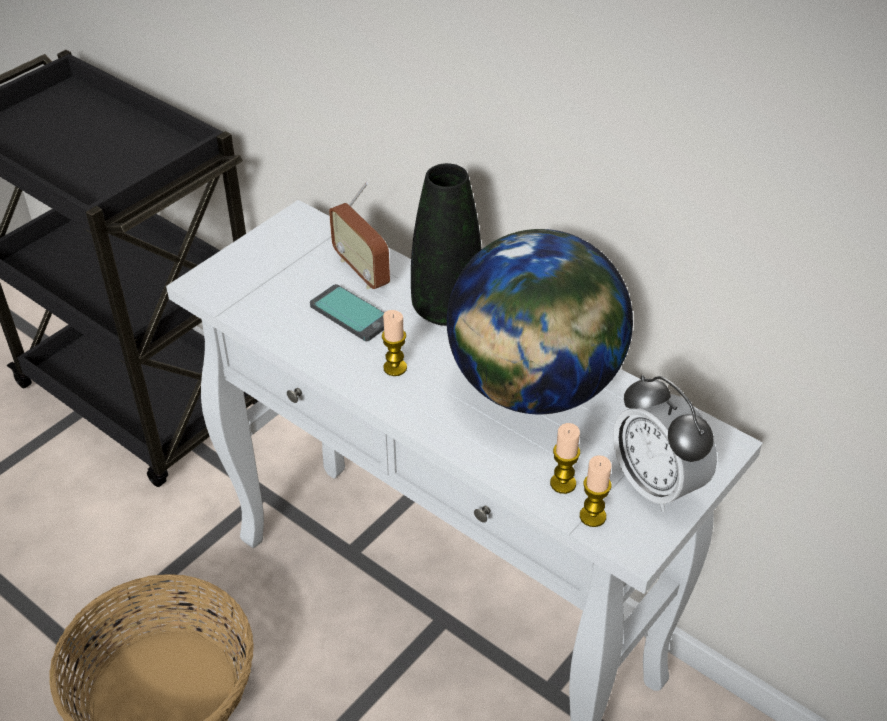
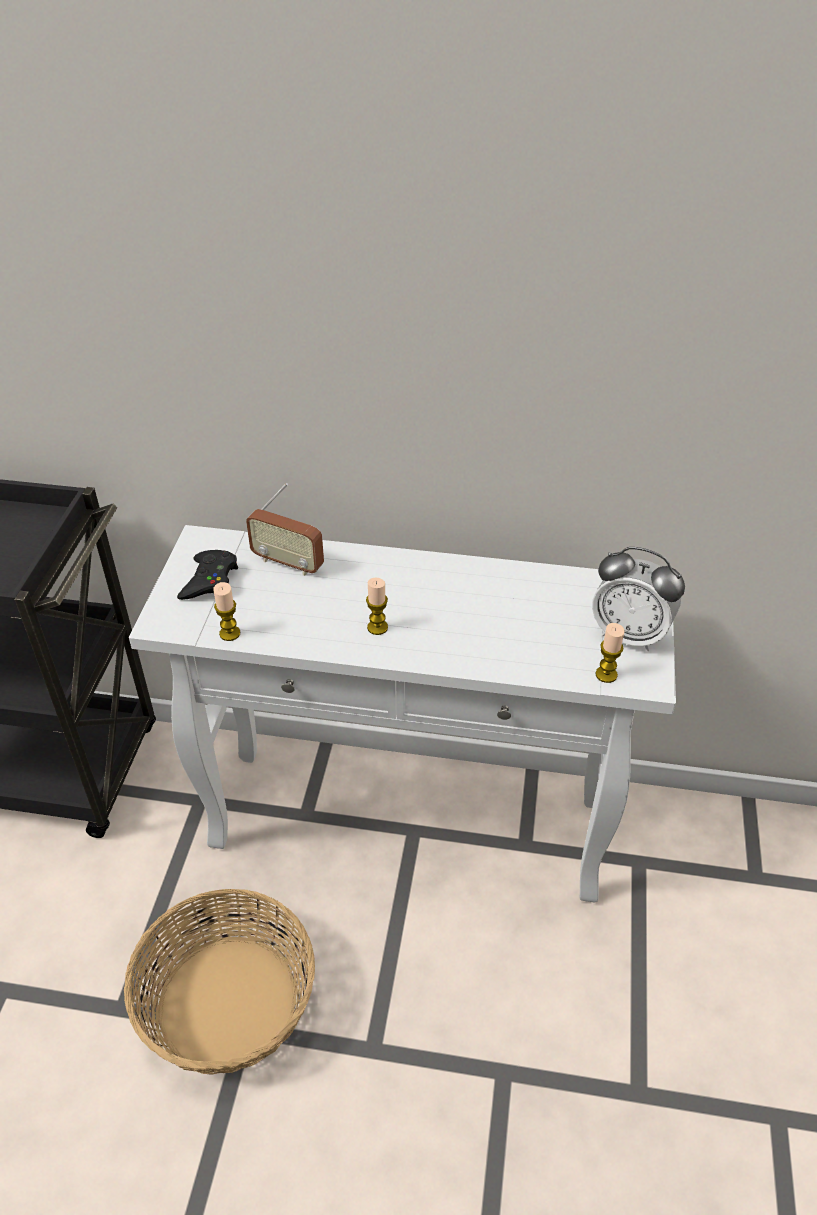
camera: 30 degrees left, 0 degrees up
(276, 261) = (210, 580): none -> black game controller
(351, 314) = (308, 599): phone -> none
(446, 310) = (380, 568): black vase -> none
(534, 387) = (491, 600): globe -> none
(563, 483) = (567, 661): candle -> candle (230, 633)

